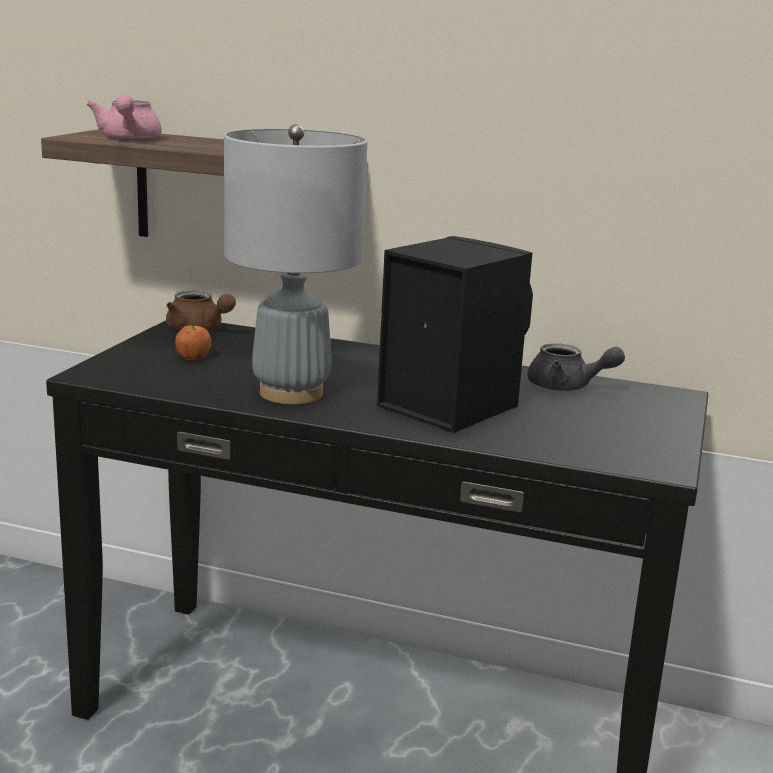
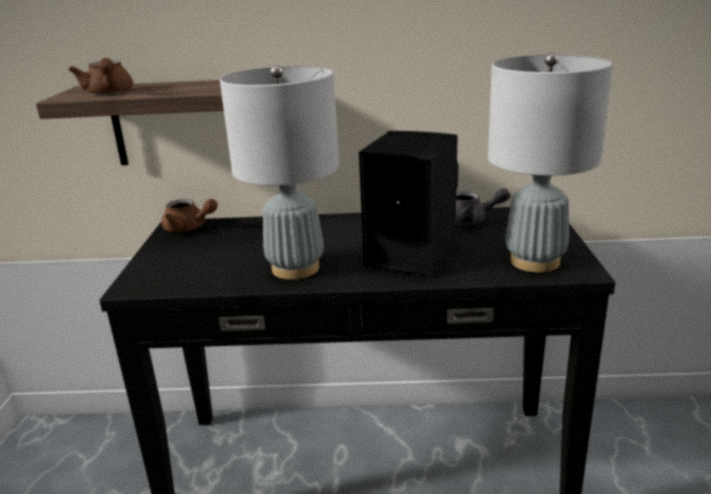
camera: 15 degrees left, 5 degrees up
(129, 139) = (109, 93): pink teapot -> brown teapot
(193, 358) = (202, 253): apple -> none
(606, 445) = (534, 261): none -> grey table lamp

